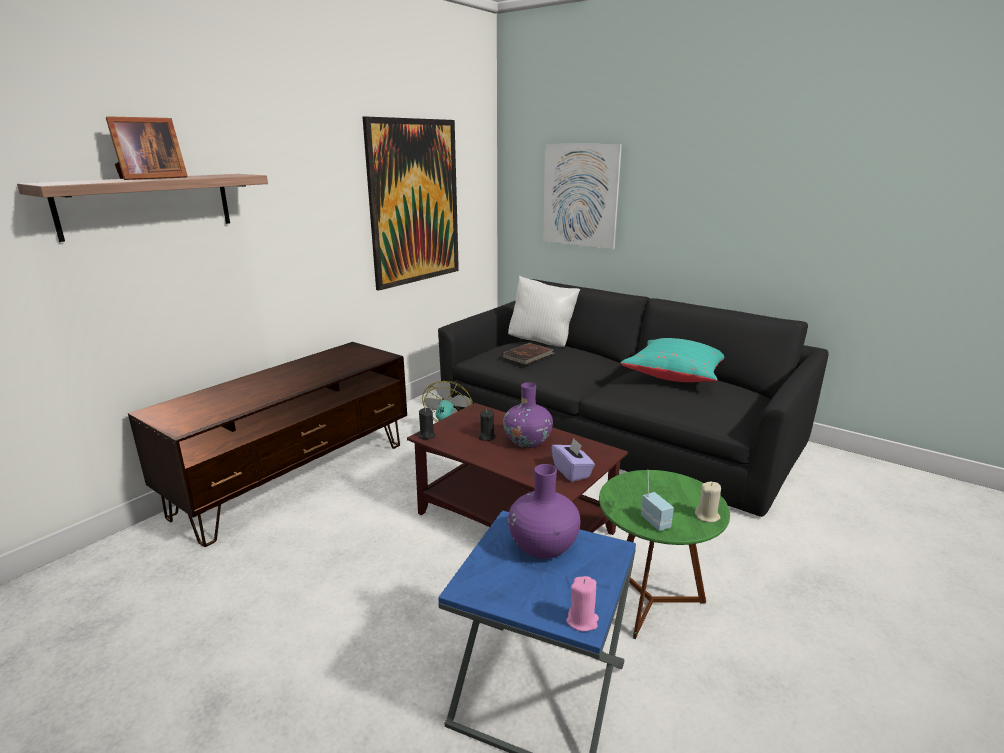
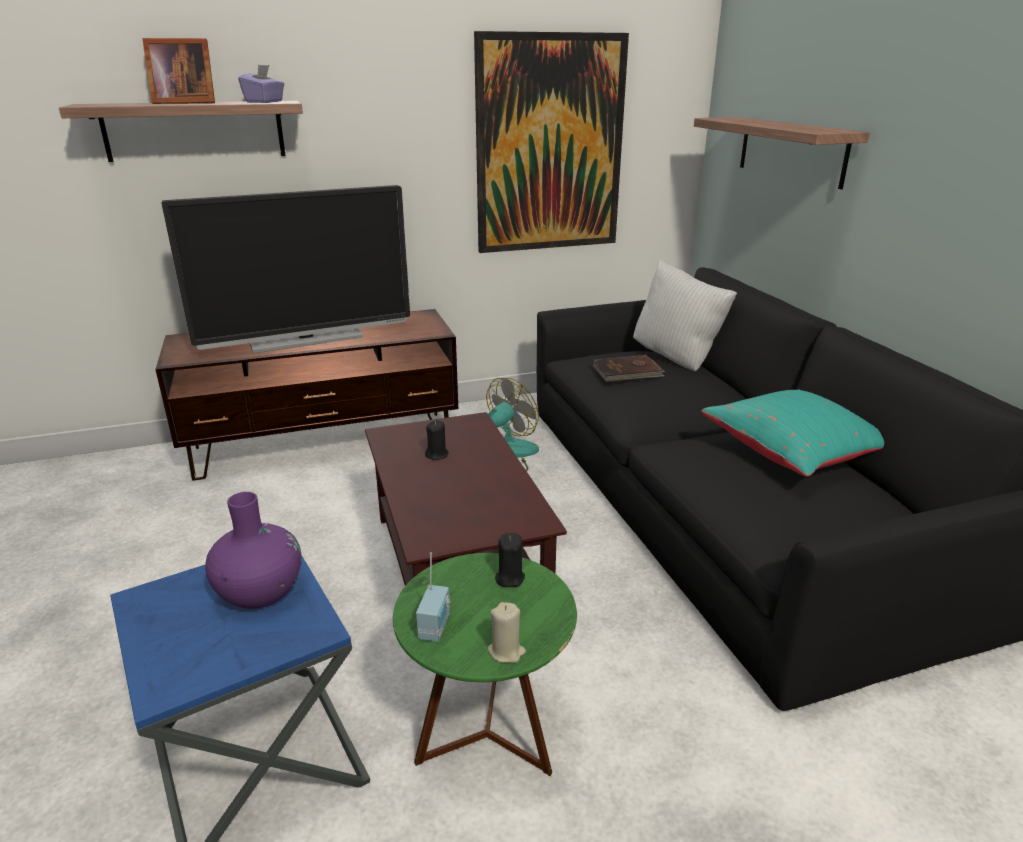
camera: 35 degrees right, 5 degrees up
(284, 384) = (306, 339): none -> television
(426, 435) = (383, 433): black candle -> black candle (509, 578)
(527, 441) = (470, 475): purple vase -> none
(572, 472) = (461, 529): purple tissue box -> purple tissue box (265, 102)
(580, 195) = (791, 150): picture -> shelf
(582, 621) = (165, 686): pink candle -> none

